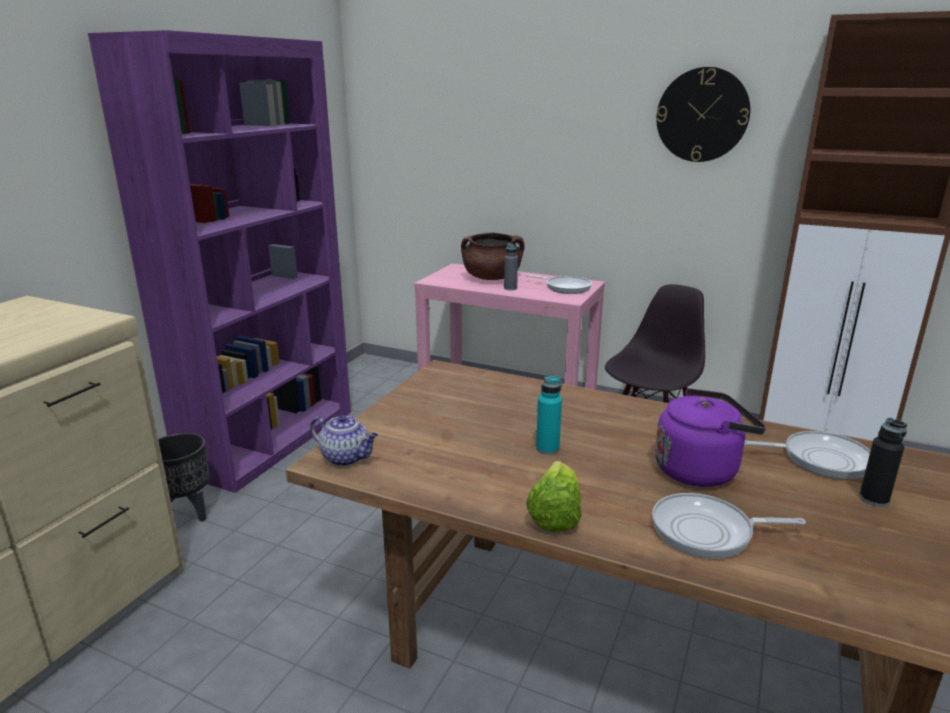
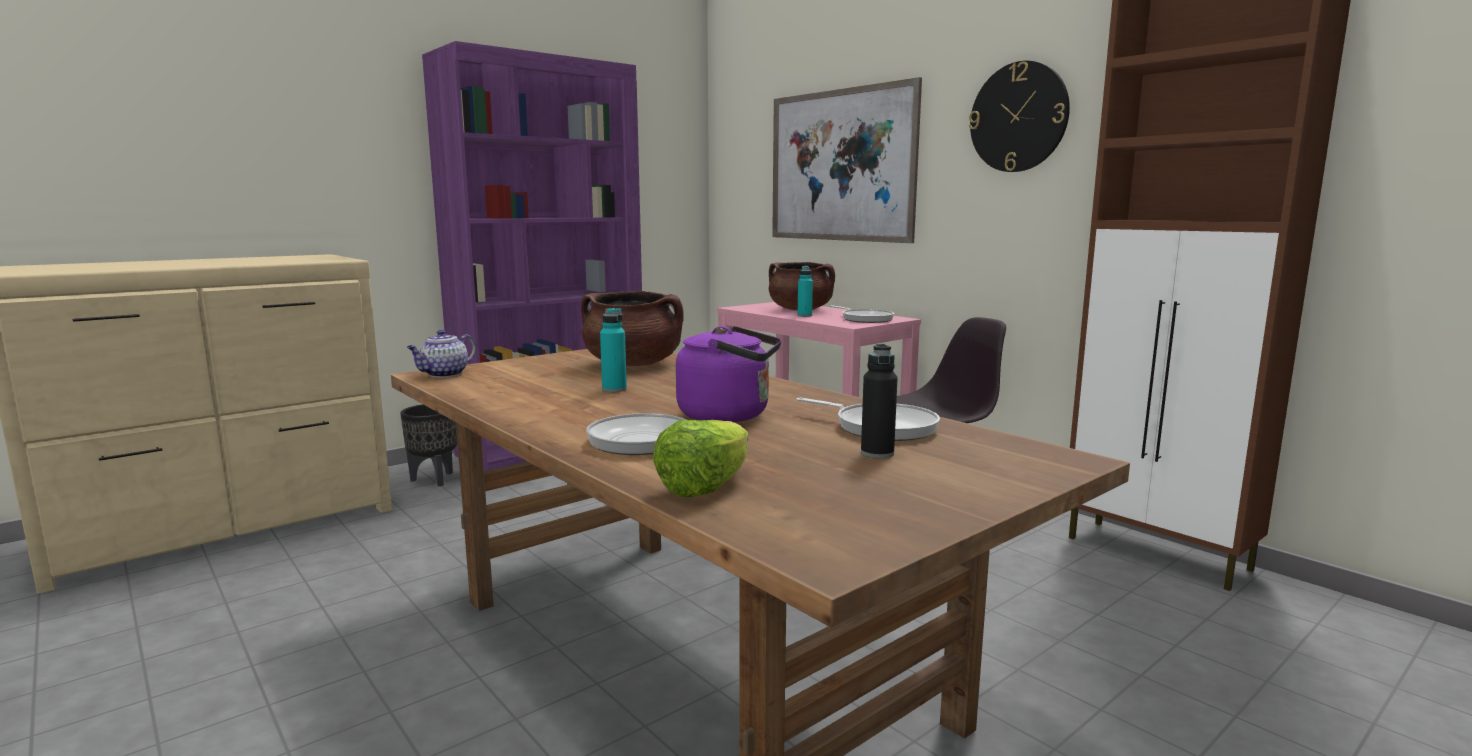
camera: 25 degrees right, 10 degrees down
(347, 458) = (444, 374): teapot -> teapot turned 75 degrees clockwise
(495, 400) = (633, 364): none -> brown cooking pot
(510, 288) = (804, 316): grey bottle -> turquoise bottle
(514, 141) = (840, 166): none -> picture
(554, 515) = (533, 417): lettuce -> lettuce (705, 487)

